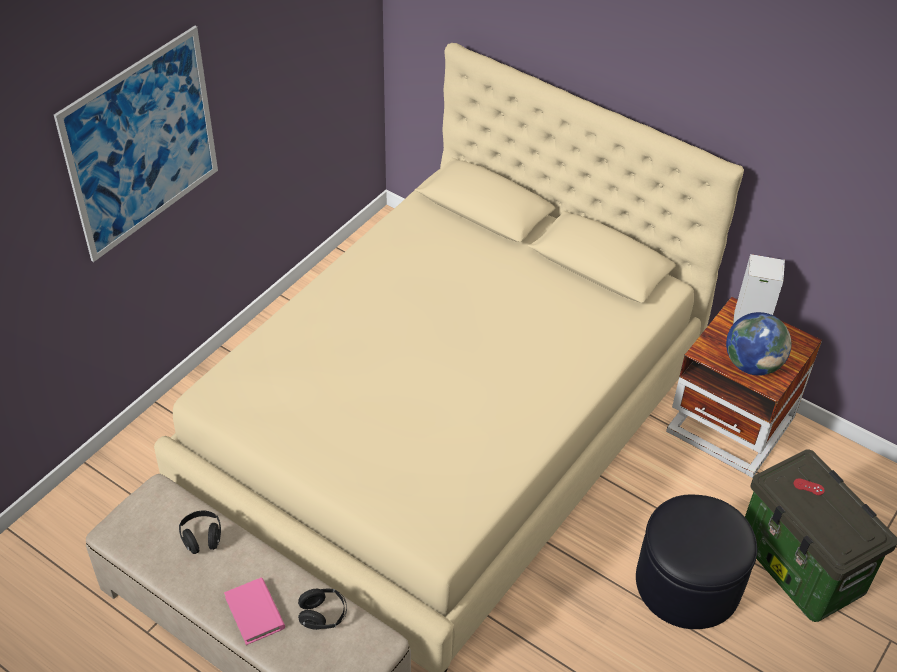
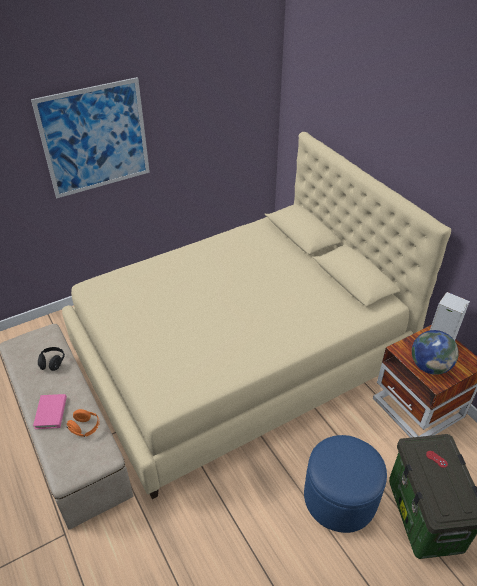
camera: 25 degrees right, 5 degrees down
(323, 615) = (85, 428): black headphones -> orange headphones
(688, 583) = (340, 497): black ottoman -> blue ottoman

